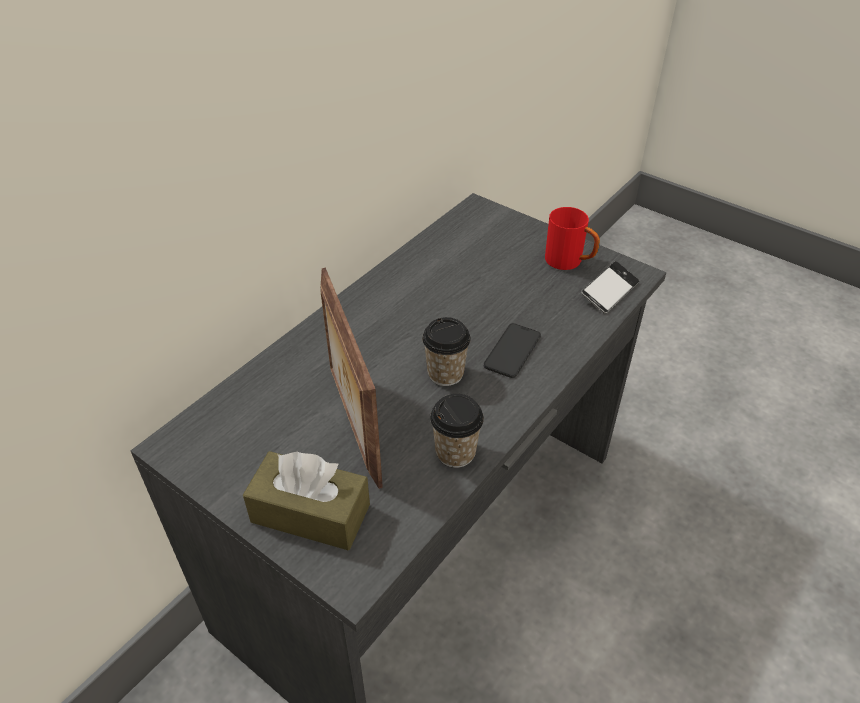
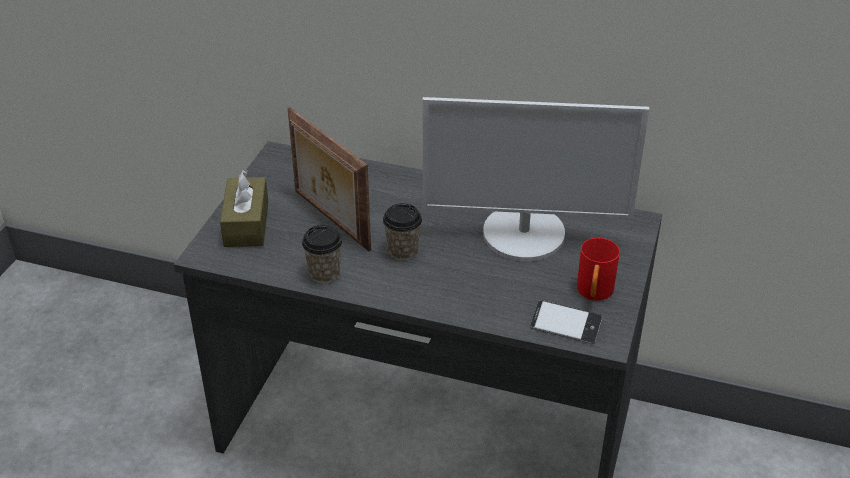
camera: 70 degrees right, 5 degrees down
(353, 424) = (330, 220): picture frame -> picture frame turned 90 degrees counterclockwise
(462, 279) = (524, 234): none -> monitor
(512, 351) = (448, 281): phone -> none

